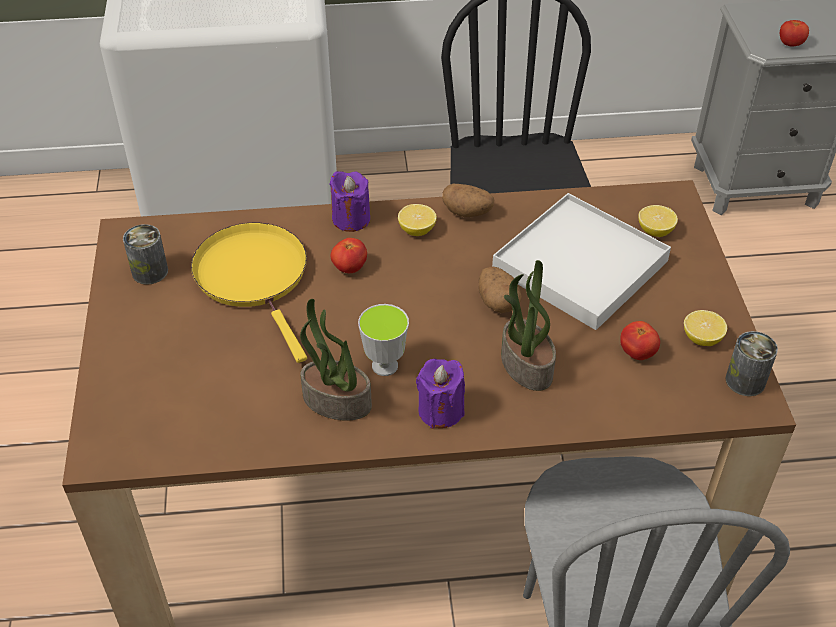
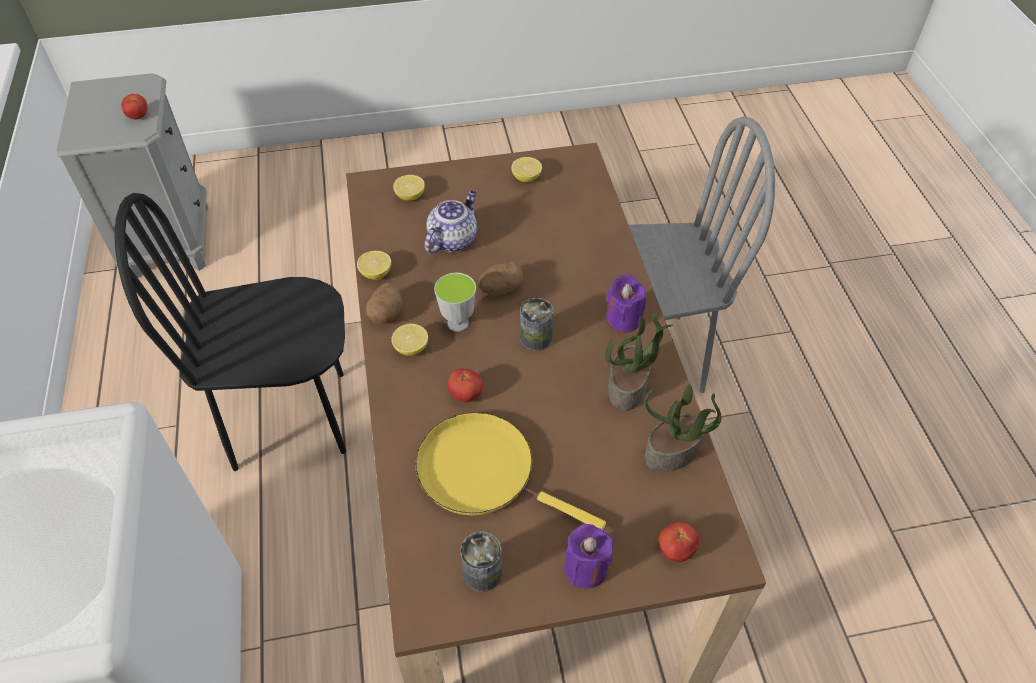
camera: 95 degrees left, 5 degrees up
(254, 277) = (483, 471): yellow frying pan -> yellow frying pan turned 60 degrees clockwise
(351, 219) = (395, 401): purple candle -> purple candle (586, 568)
(385, 366) = (583, 358): cup -> cup (458, 323)
(525, 365) = (568, 271): potted plant -> potted plant (672, 452)
(526, 204) = (376, 273): none -> lemon
(580, 265) = (453, 239): white tray -> teapot
(637, 353) = (545, 210): tomato -> tomato (675, 550)
(745, 381) = (563, 160): can -> can (536, 338)

